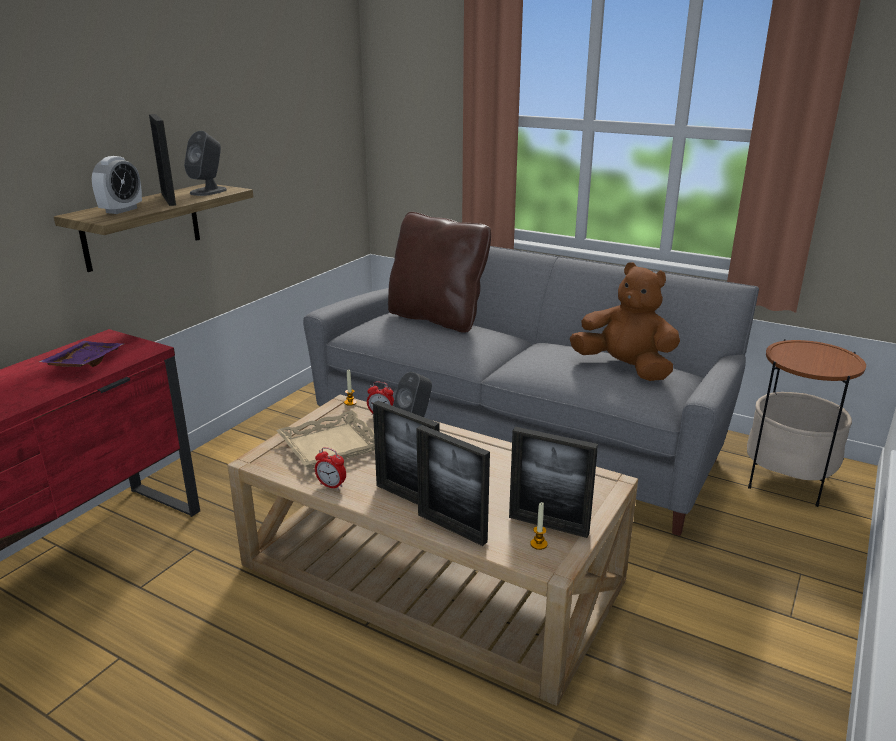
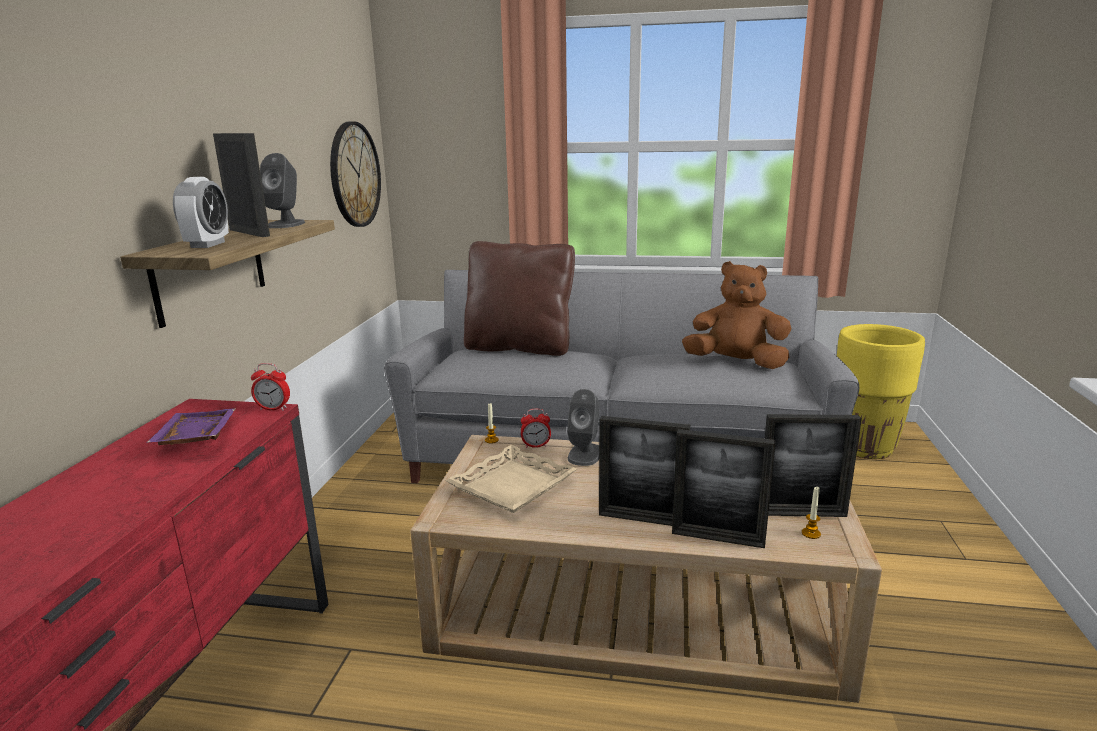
camera: 20 degrees left, 5 degrees down
(320, 137) = (354, 175): none -> wall clock
(331, 485) = (552, 525): alarm clock -> alarm clock (273, 409)
(787, 481) = (864, 448): side table -> yellow planter

